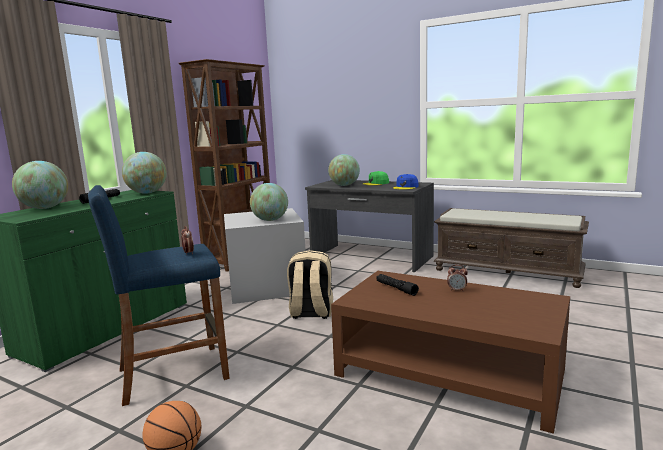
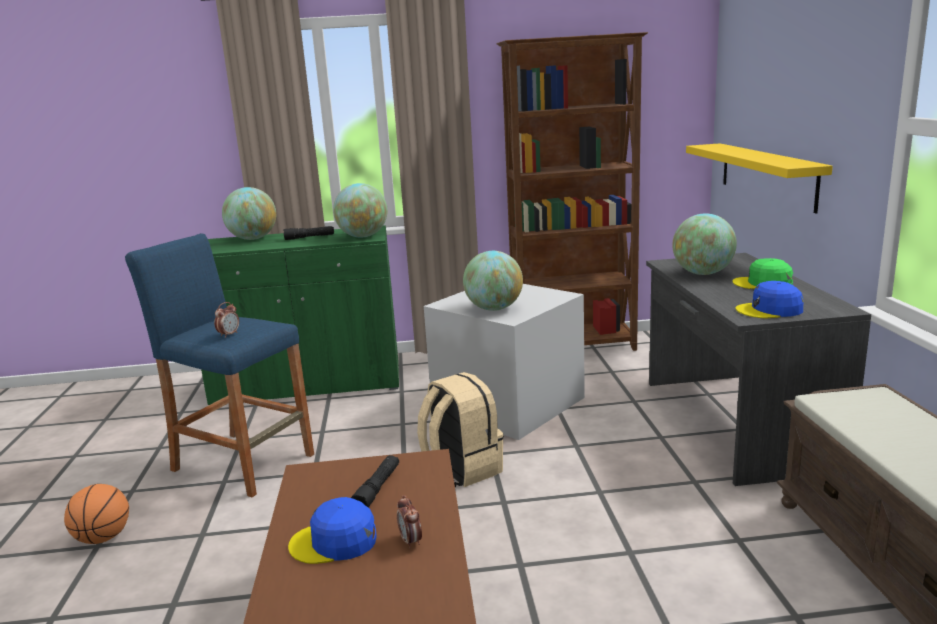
camera: 55 degrees right, 5 degrees up
(328, 141) = (766, 175): none -> yellow shelf
(437, 304) = (334, 541): none -> blue cap

